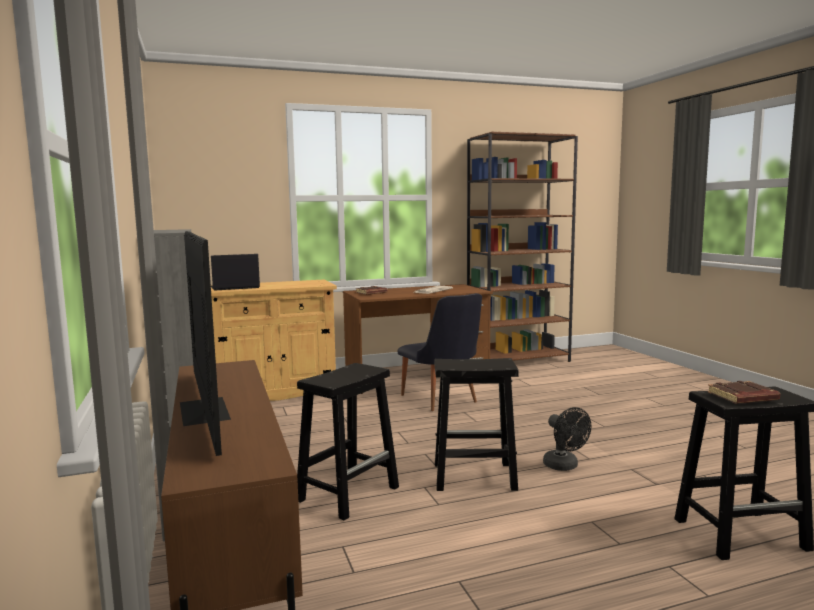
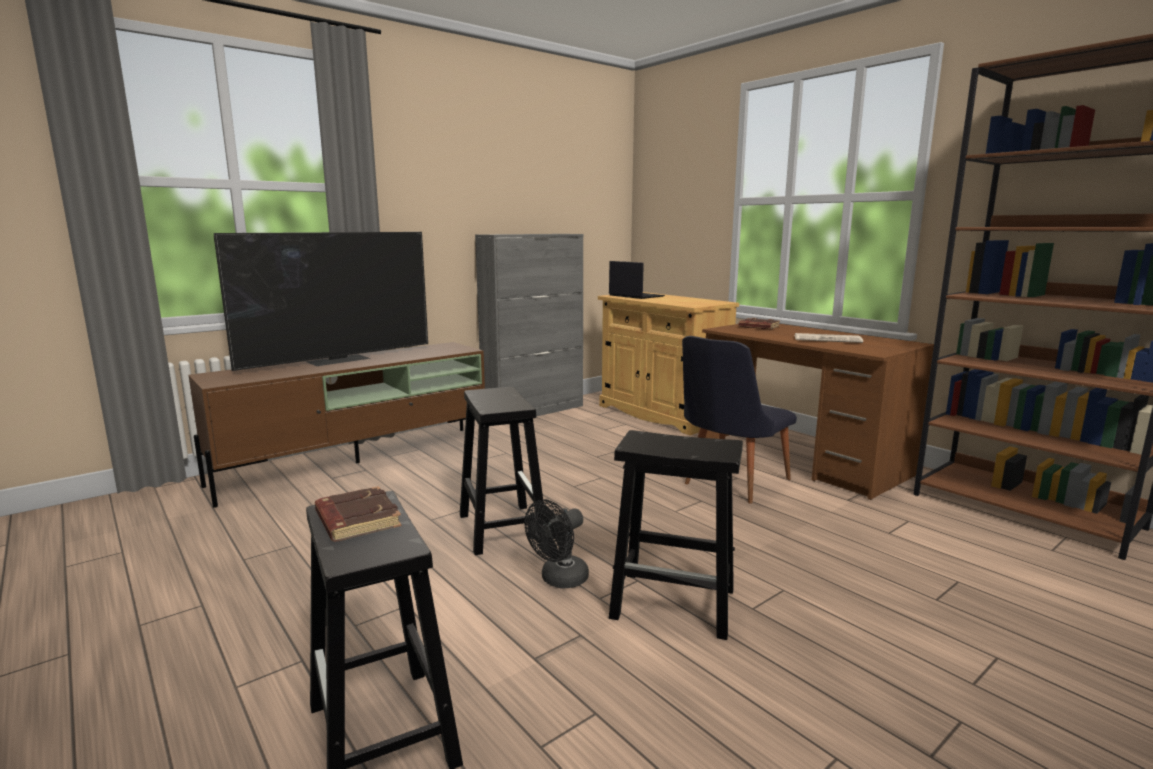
camera: 70 degrees right, 5 degrees up
(349, 493) = (443, 481): black stool -> black stool (675, 603)

